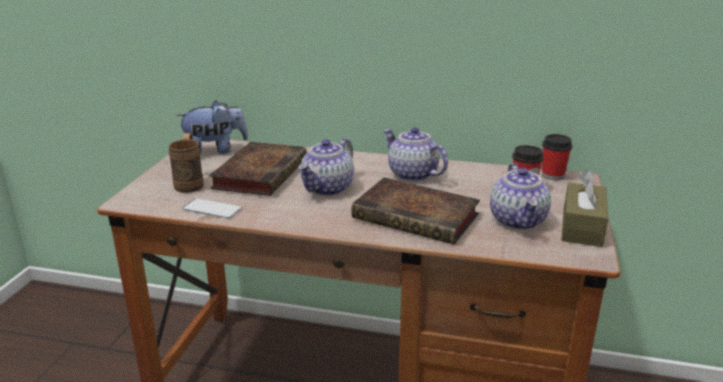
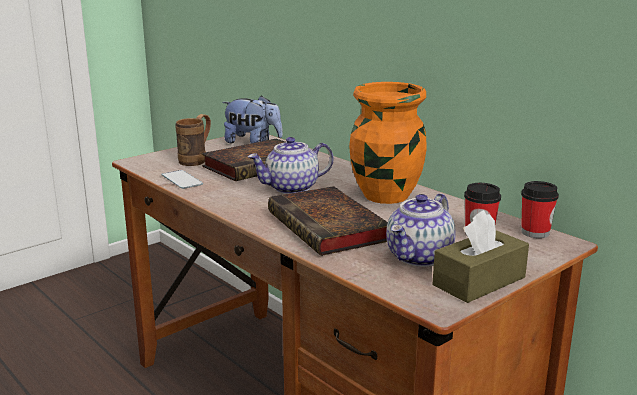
camera: 35 degrees right, 5 degrees down
(412, 174) = (385, 196): teapot -> orange vase

